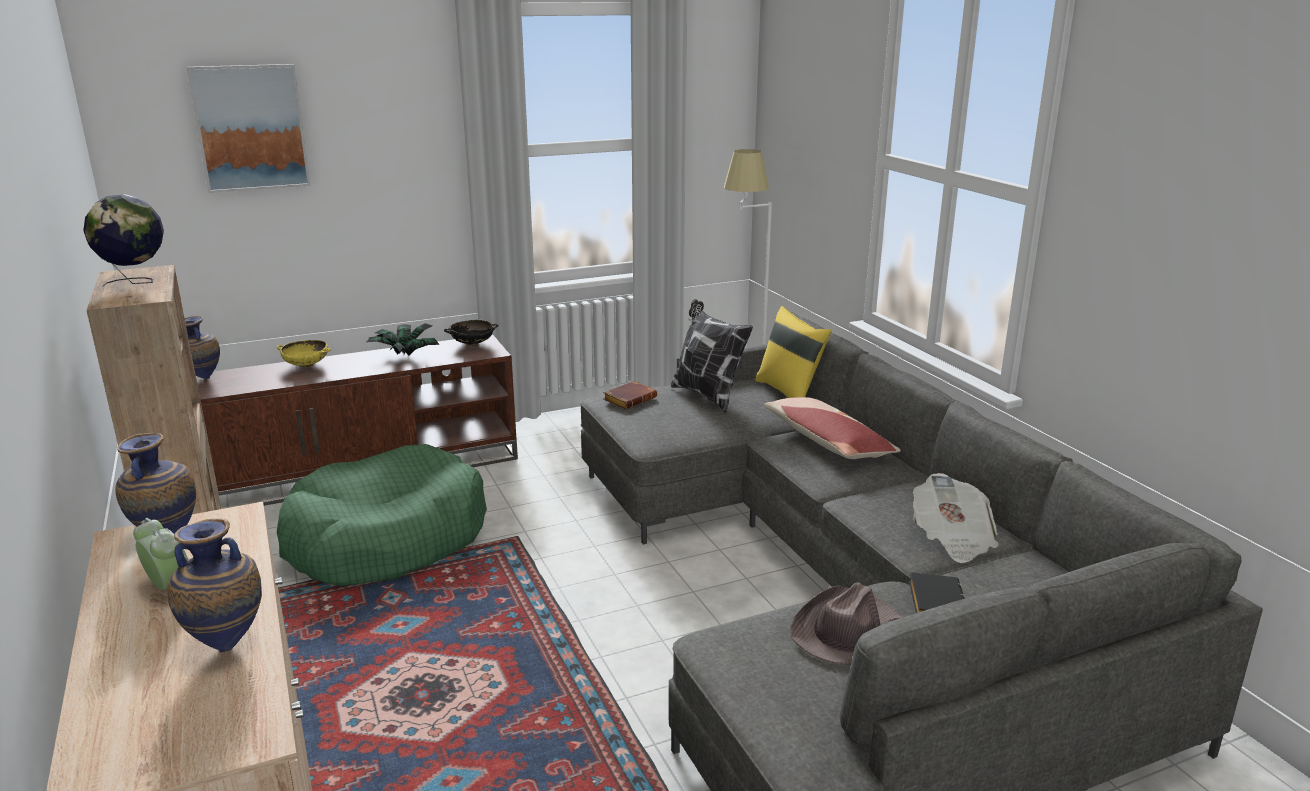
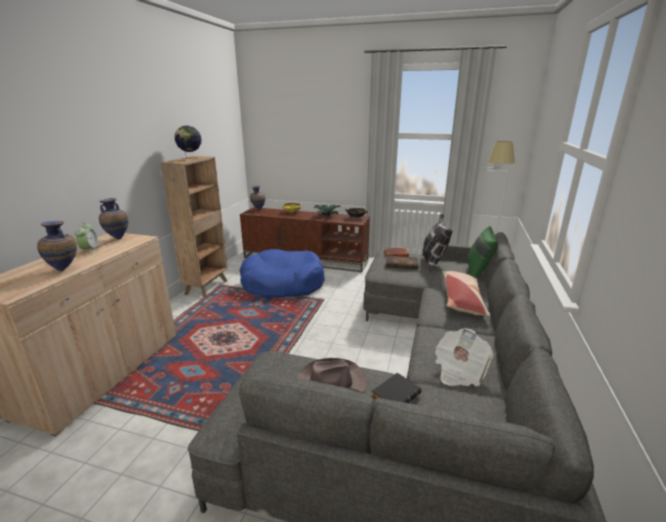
camera: 40 degrees right, 0 degrees up
(250, 128) = (291, 117): picture -> none
(386, 539) = (283, 283): green dog bed -> blue dog bed
(666, 413) = (402, 264): none -> book
(790, 392) = (478, 273): yellow pillow -> green pillow

